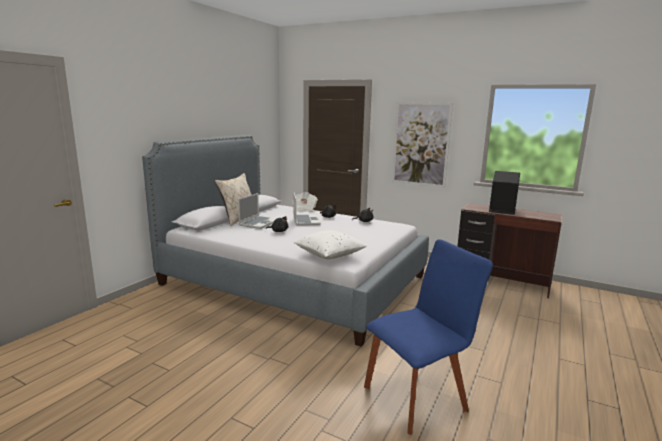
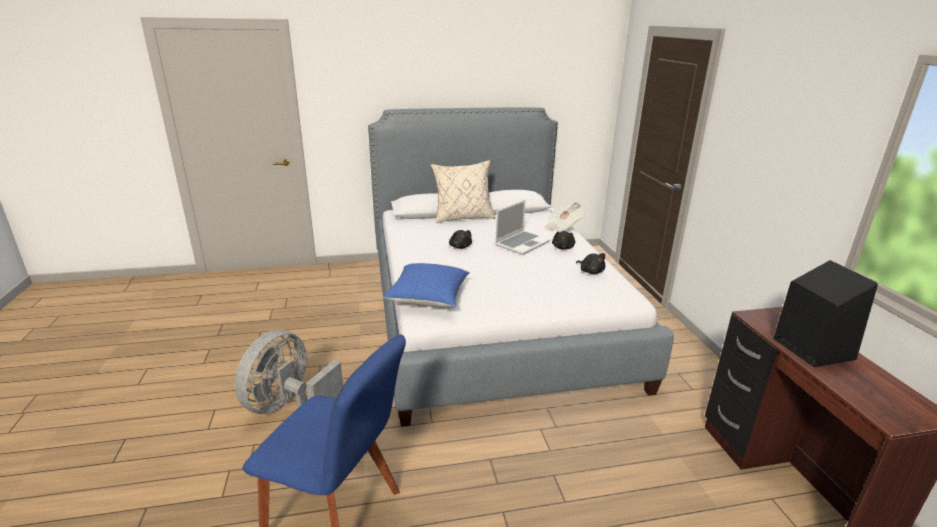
camera: 50 degrees right, 10 degrees up
(258, 223) = (469, 229): laptop -> none
(280, 380) = (289, 406): none -> grey fan
(329, 255) = (428, 298): white pillow -> blue pillow
(421, 144) = (765, 165): picture -> none

